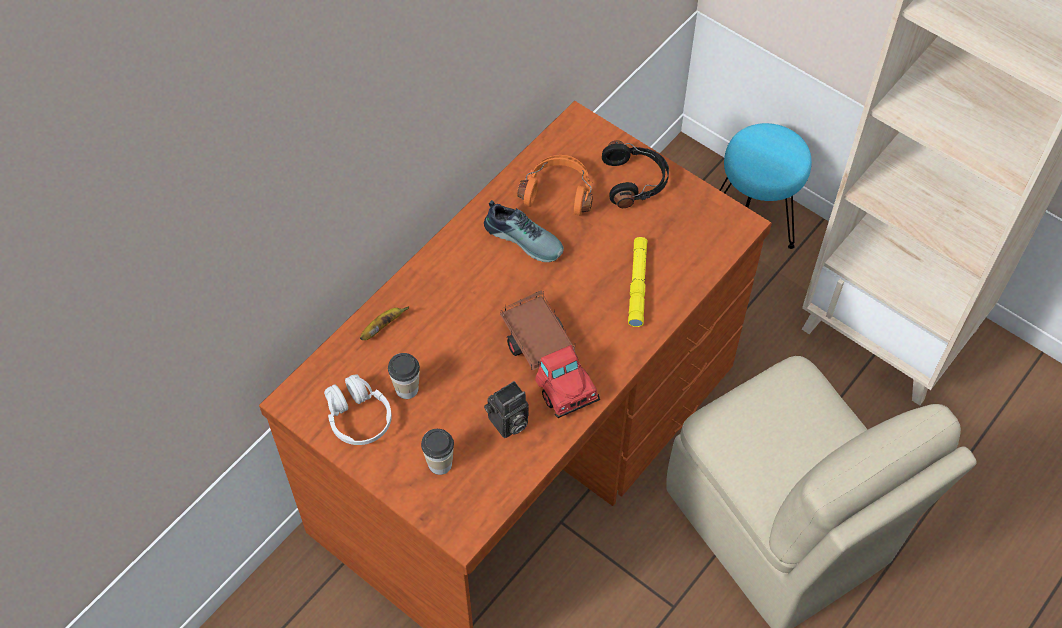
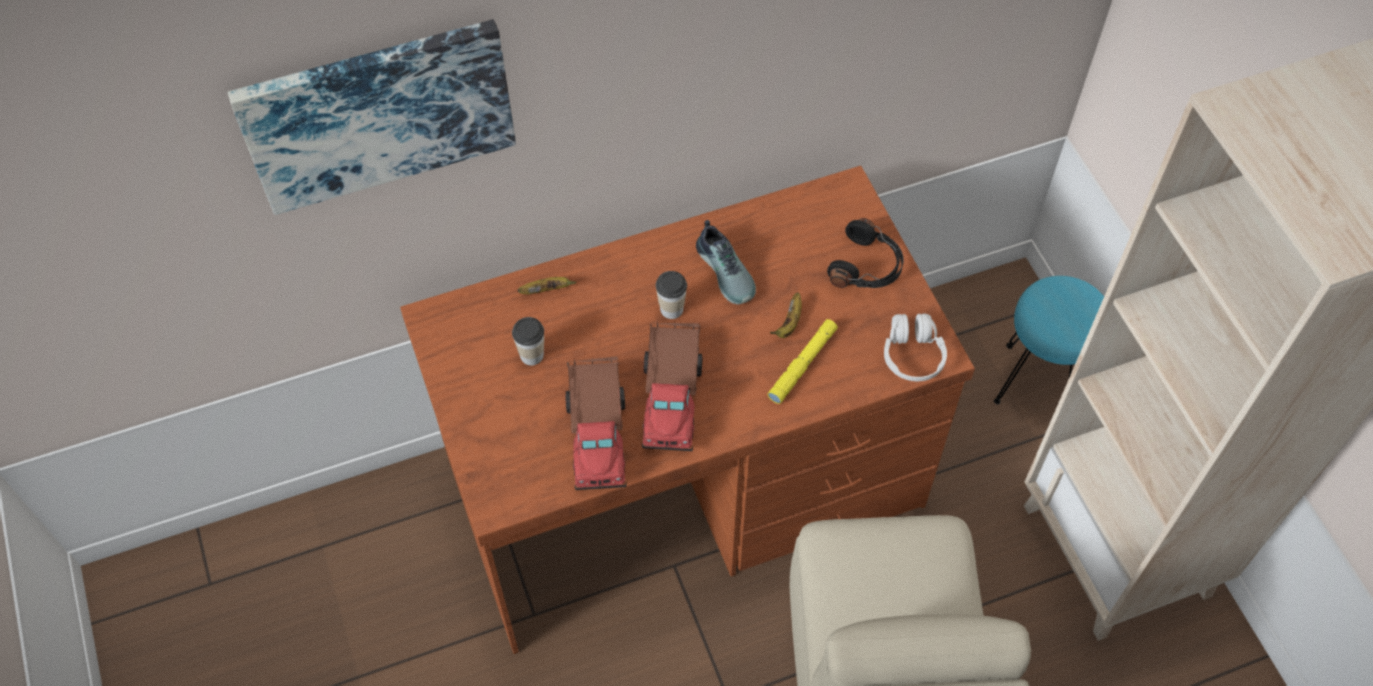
camera: 30 degrees right, 0 degrees up
(220, 221) = (378, 112): none -> picture
(358, 418) = (474, 359): white headphones -> white headphones (912, 355)
(440, 463) = (516, 435): cup -> cup (671, 309)
(508, 424) = (598, 431): camera -> toy truck
(558, 191) = (787, 243): orange headphones -> none
(604, 257) = (789, 323): none -> banana

